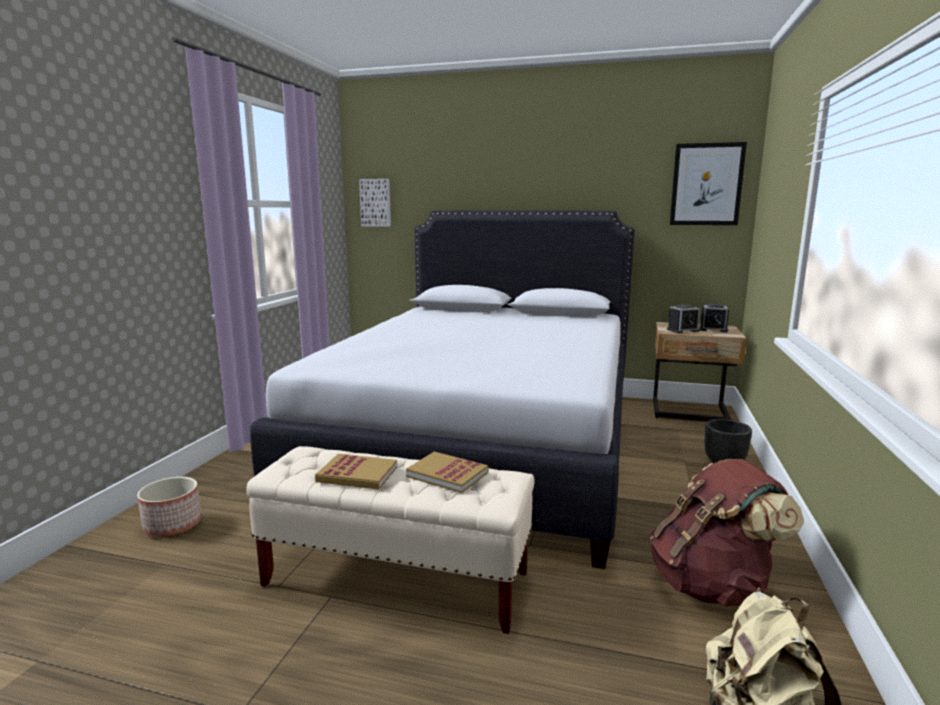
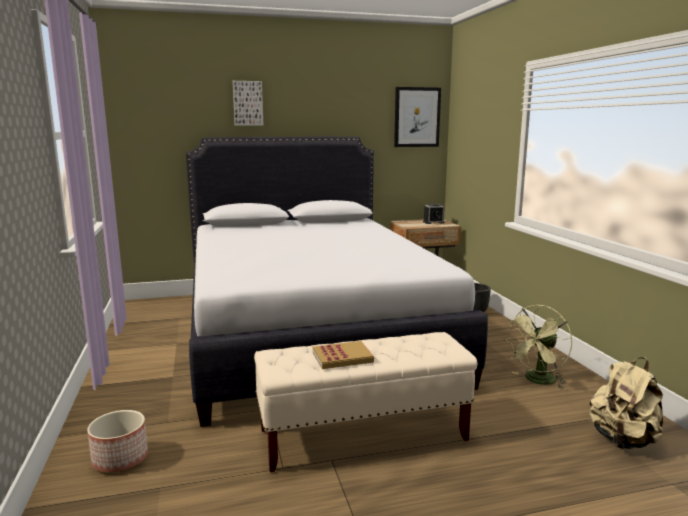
camera: 30 degrees left, 0 degrees up
(376, 203) = (138, 130): picture -> picture (248, 103)
(447, 474) = (400, 343): book -> none
(682, 330) = (417, 225): alarm clock -> none
(712, 585) = (537, 381): brown backpack -> green fan

